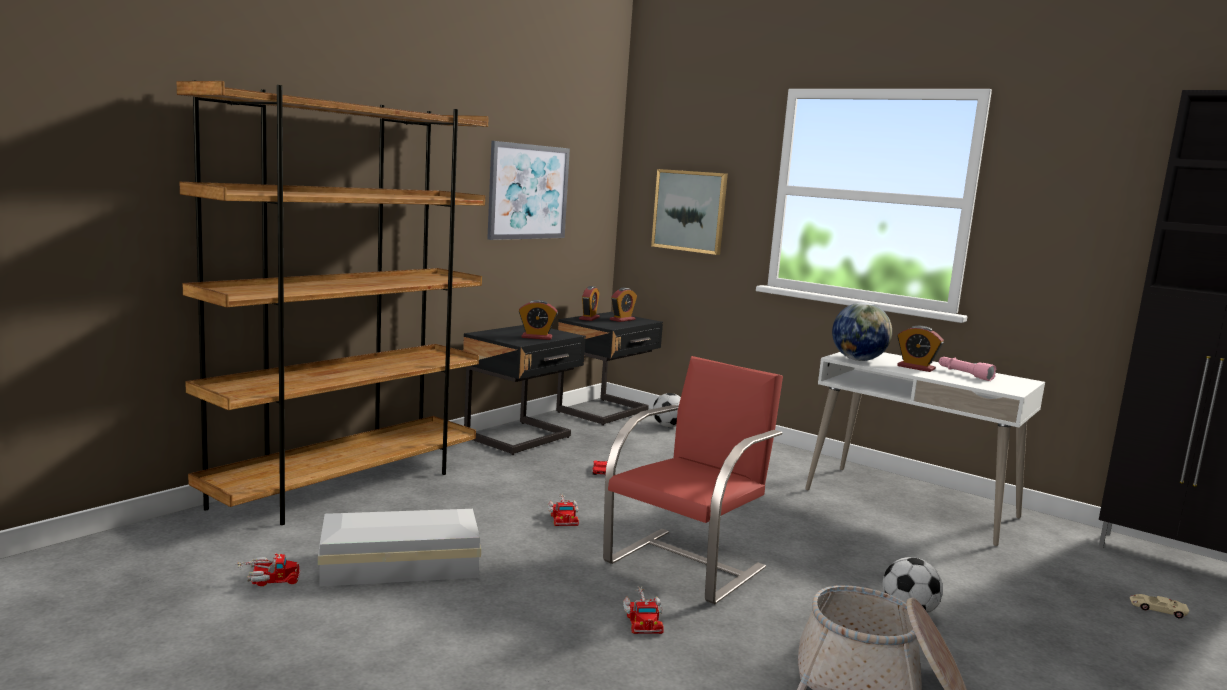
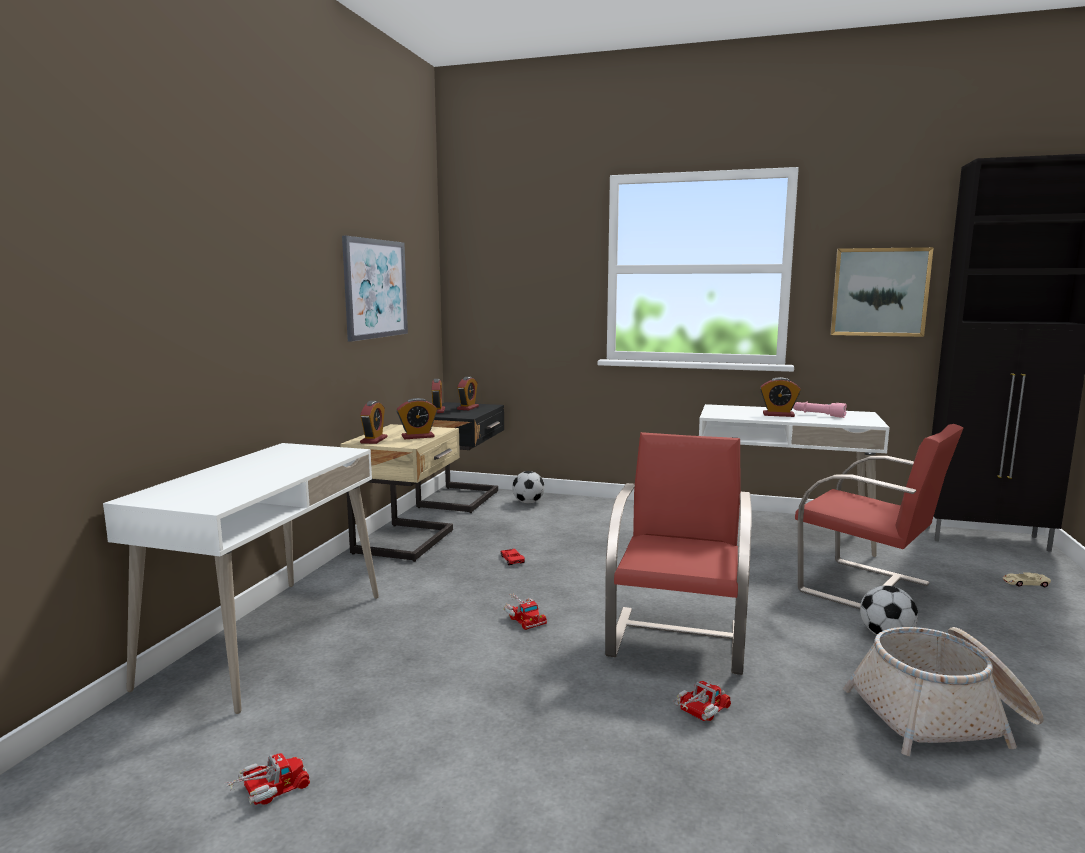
camera: 20 degrees left, 0 degrees up
(347, 486) = (268, 638): brown bookcase -> white desk
(397, 564) = (405, 721): white storage box -> none
(495, 334) = (374, 440): none -> alarm clock
(521, 438) = (407, 542): black nightstand -> beige nightstand
(643, 619) = (700, 711): toy truck -> toy truck turned 105 degrees counterclockwise
(689, 211) = (519, 297): picture -> picture (879, 292)
(858, 360) = (729, 415): globe -> none
(944, 570) = (866, 588): none -> red chair

